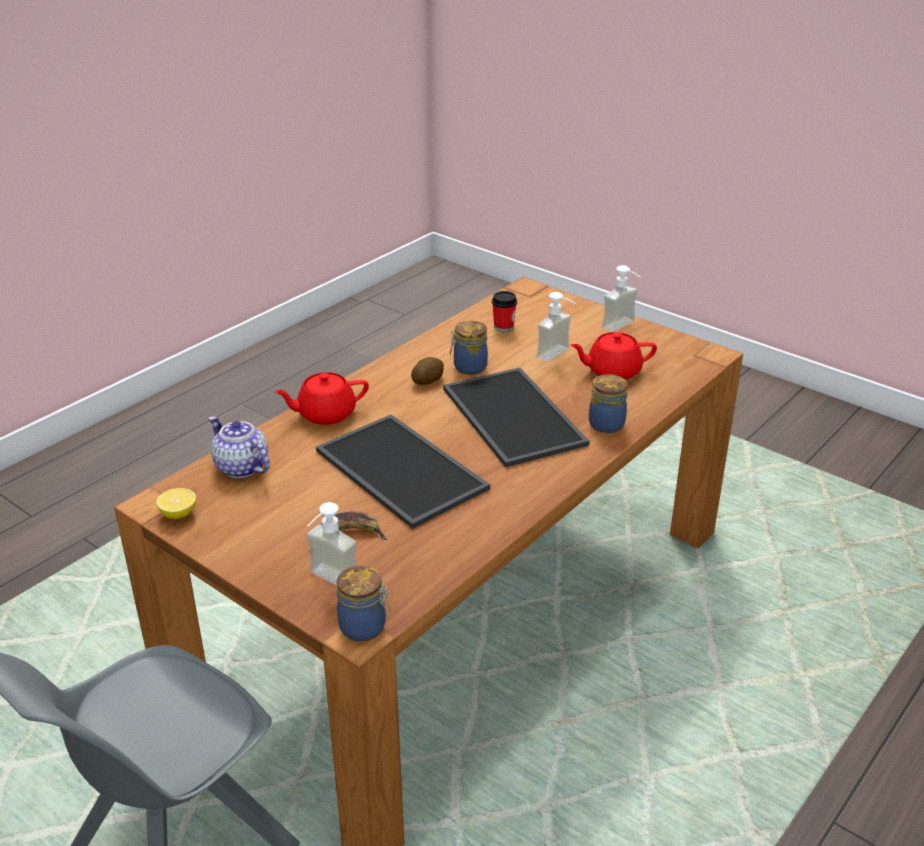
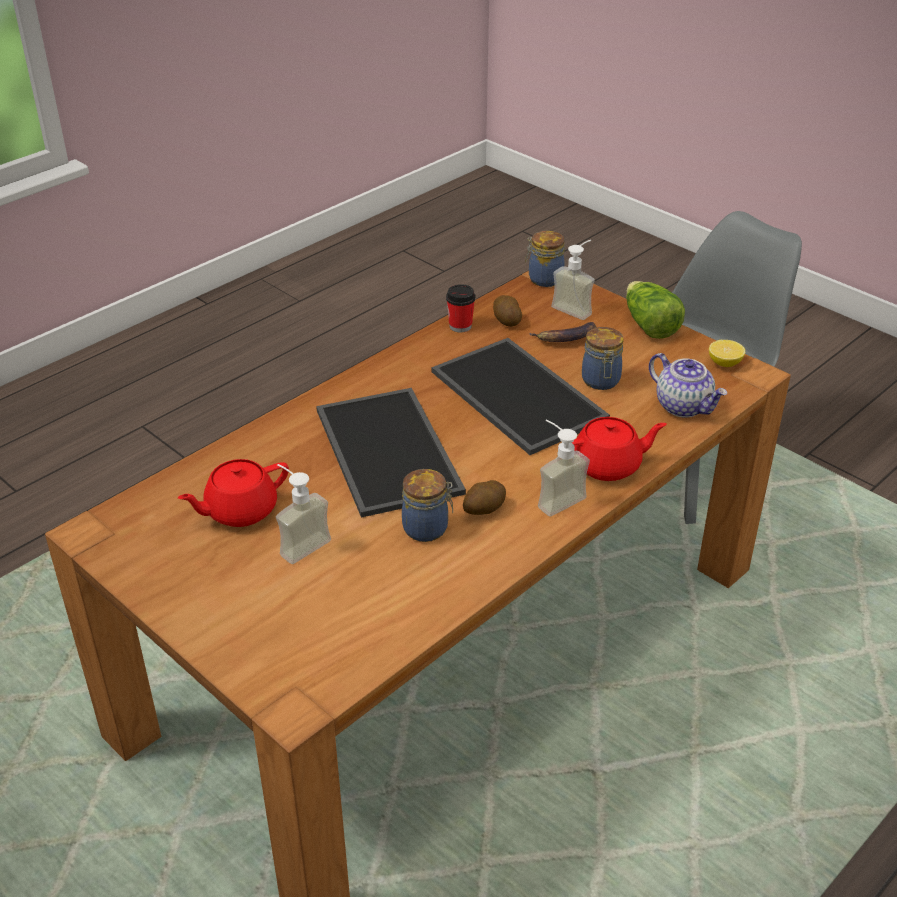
camera: 175 degrees left, 5 degrees up
(244, 560) = (649, 325): none -> lettuce
(414, 558) = (506, 320): none -> potato
(503, 327) = (360, 607): cup -> cup (460, 326)
(606, 423) = (286, 436): jar -> jar (601, 381)
(612, 371) = (239, 510): red teapot -> red teapot turned 150 degrees clockwise
(623, 327) = (178, 595): soap dispenser -> soap dispenser (555, 497)

